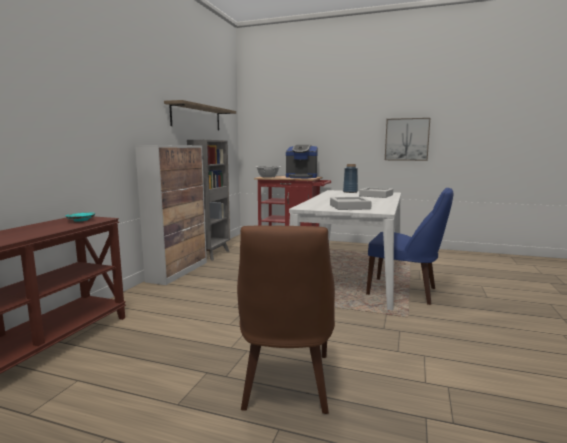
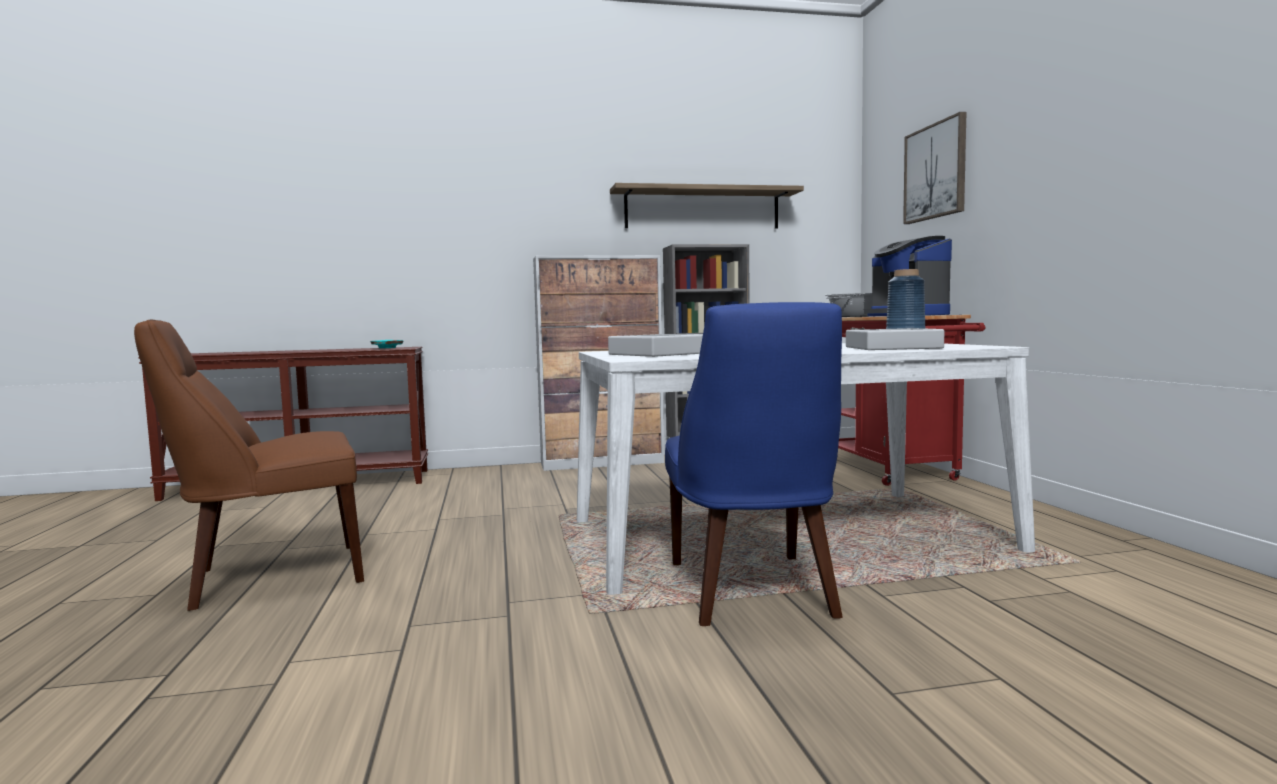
camera: 60 degrees right, 5 degrees down
(406, 139) = (1176, 179): picture -> picture (935, 171)

